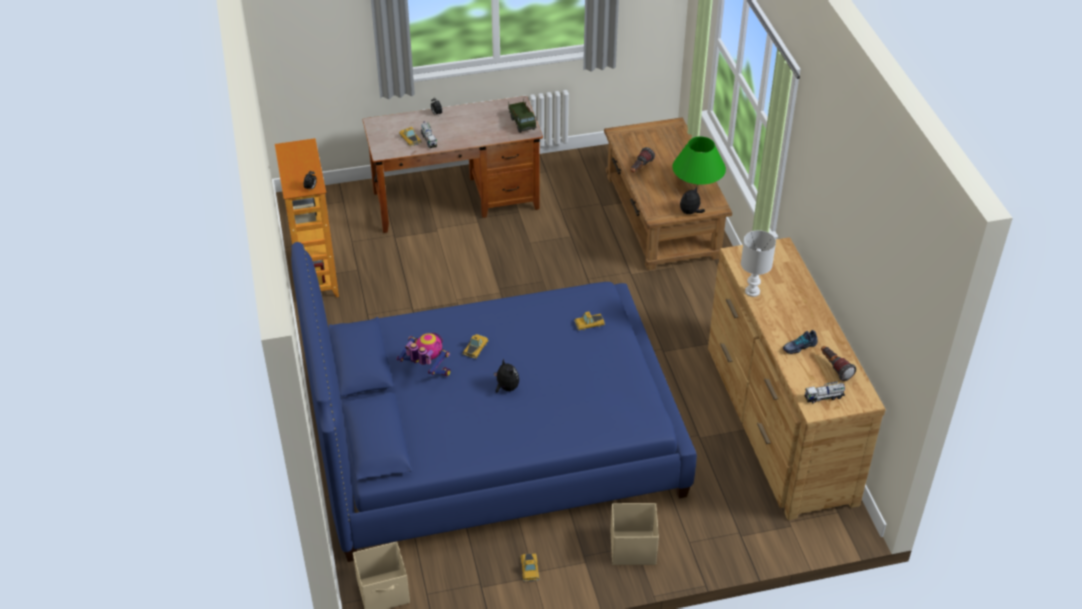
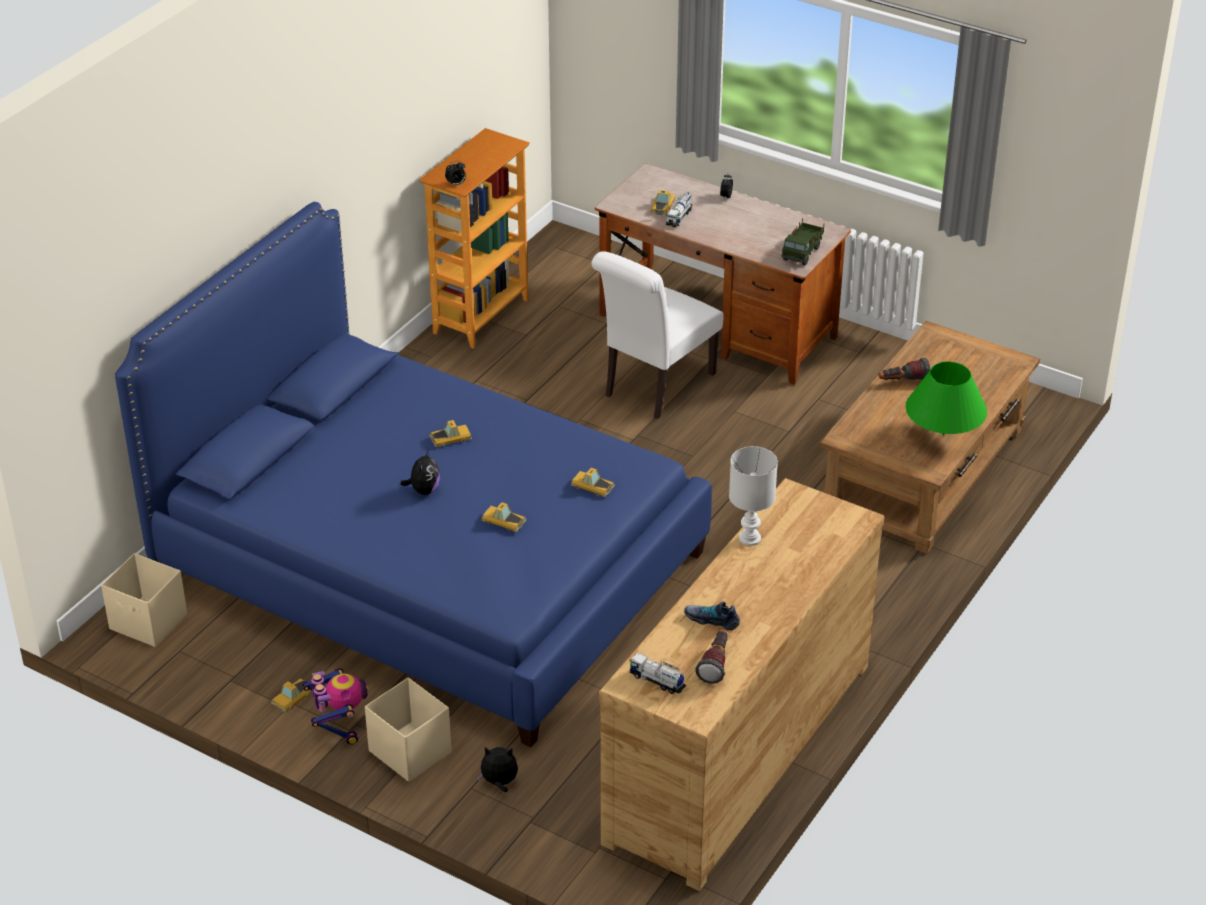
camera: 45 degrees right, 5 degrees down
(426, 371) = (376, 430): toy robot -> toy robot (338, 724)
(470, 256) = (654, 387): none -> white chair
(574, 375) = (503, 521): none -> toy car
(690, 212) = (889, 457): plush toy -> plush toy (499, 783)

